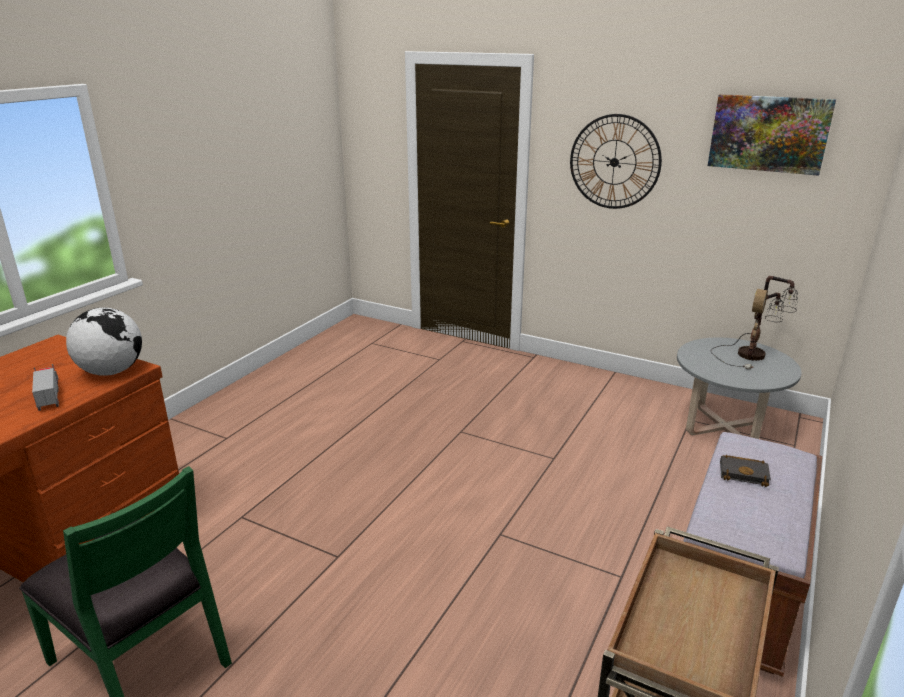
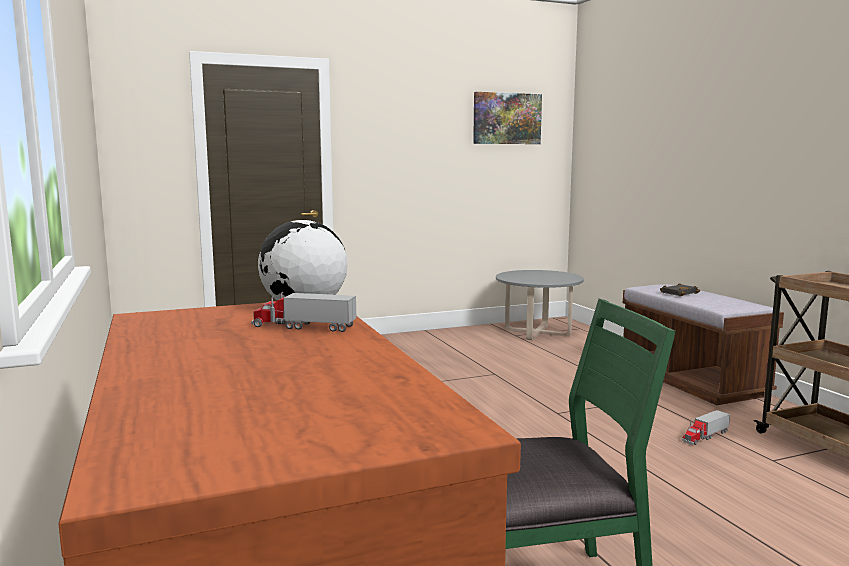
camera: 50 degrees left, 15 degrees down
(561, 657) = (704, 436): none -> toy truck
(614, 162) = (406, 147): wall clock -> none
(752, 355) = (538, 273): table lamp -> none

